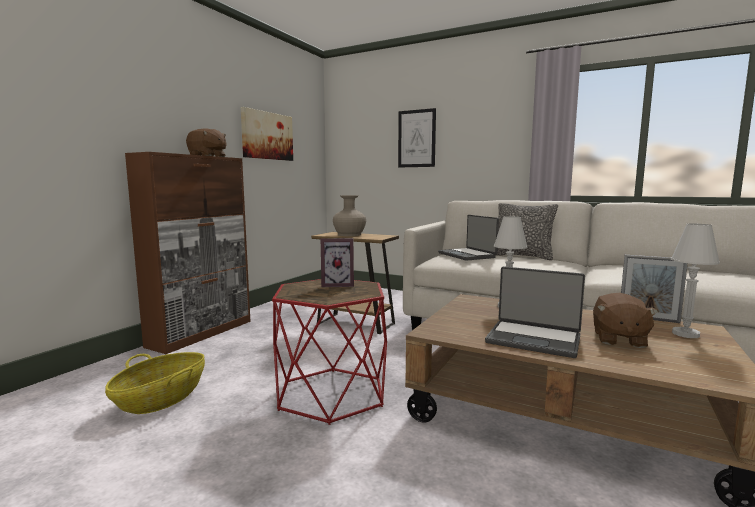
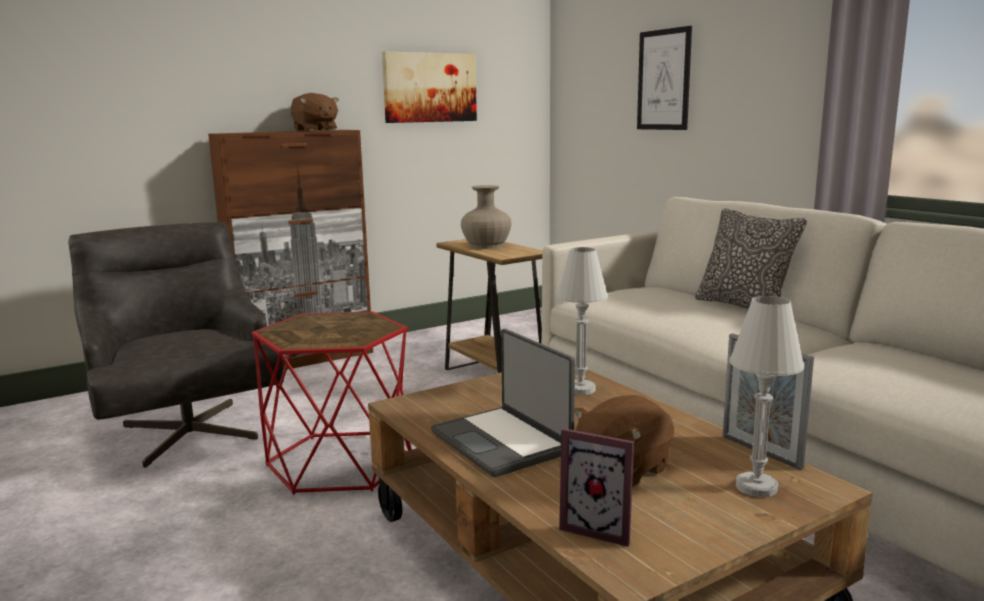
camera: 30 degrees right, 5 degrees up
(161, 399) = (186, 426): basket -> grey armchair
(338, 284) = (353, 323): picture frame -> picture frame (599, 527)
(467, 255) = (646, 295): laptop -> none

